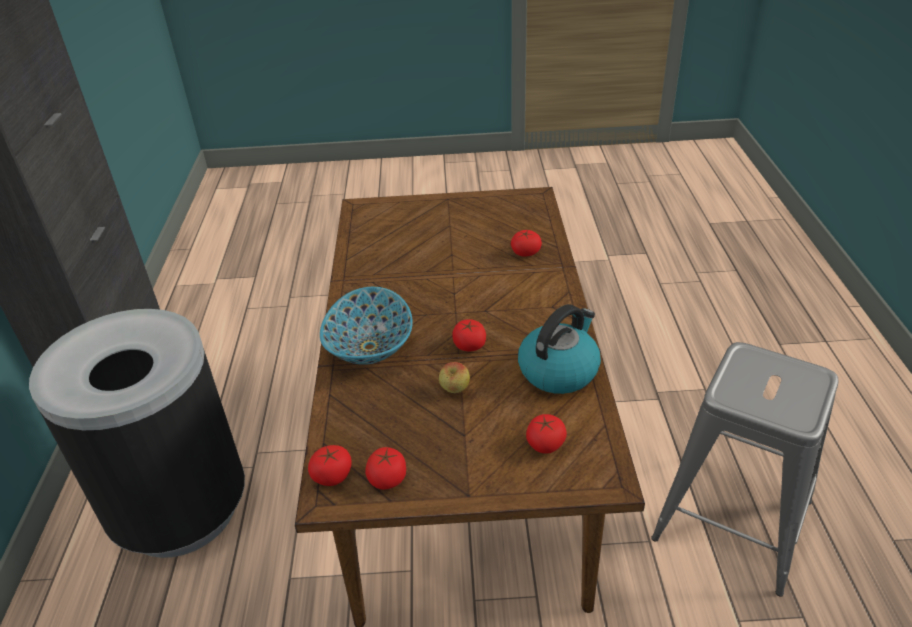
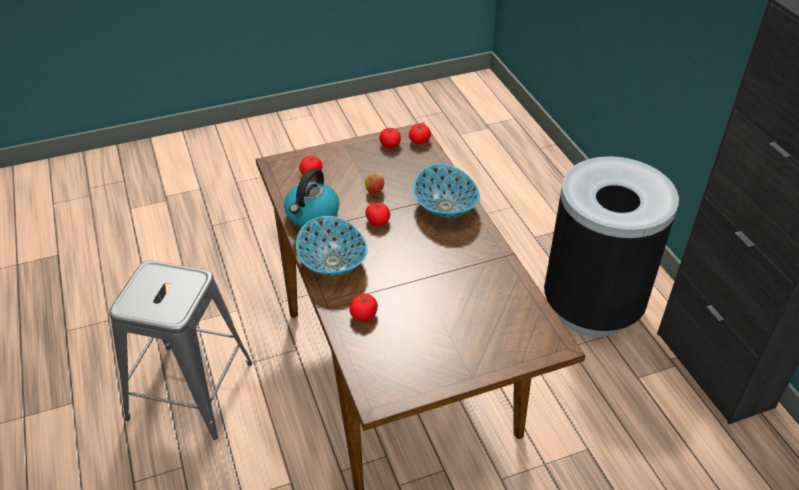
camera: 160 degrees right, 5 degrees up
(544, 305) = (333, 262): none -> bowl

